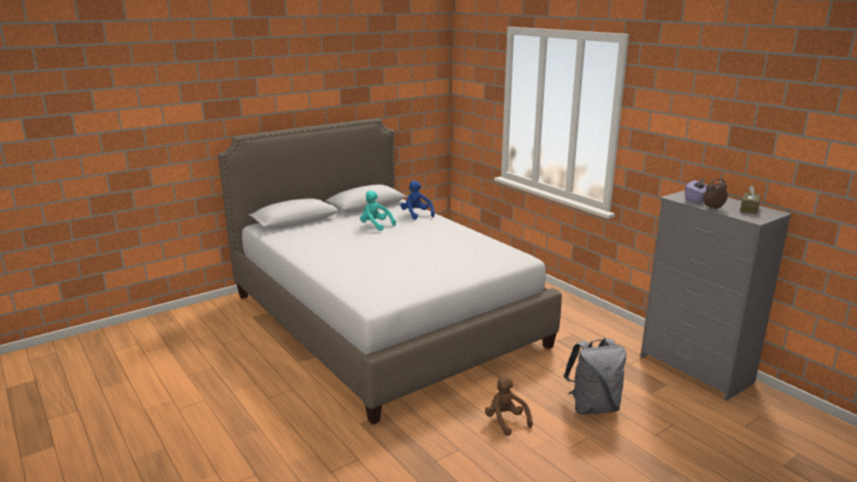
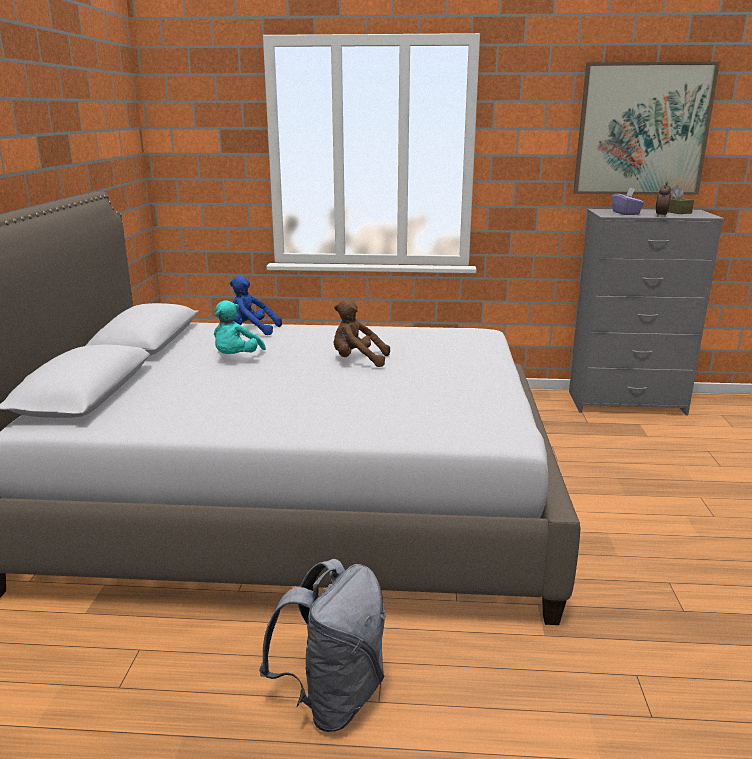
camera: 50 degrees left, 0 degrees up
(375, 226) = (236, 358): turquoise plush toy -> turquoise plush toy turned 60 degrees counterclockwise
(506, 421) = (633, 527): brown plush toy -> brown plush toy (357, 361)
(593, 407) = (647, 471): grey backpack -> grey backpack (332, 698)
(746, 128) = (642, 130): none -> picture

